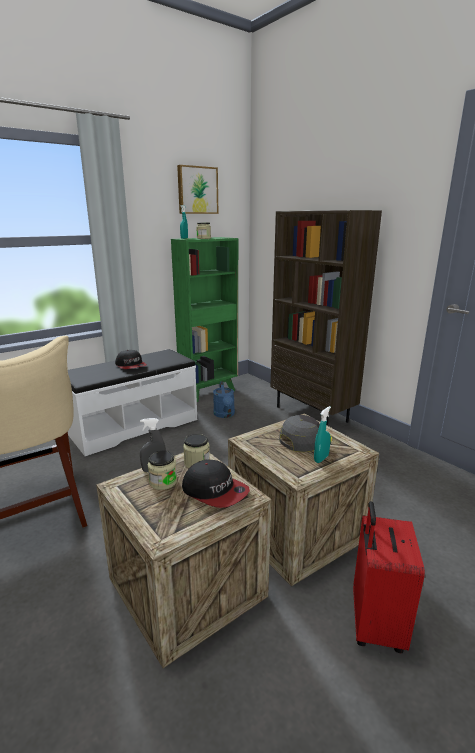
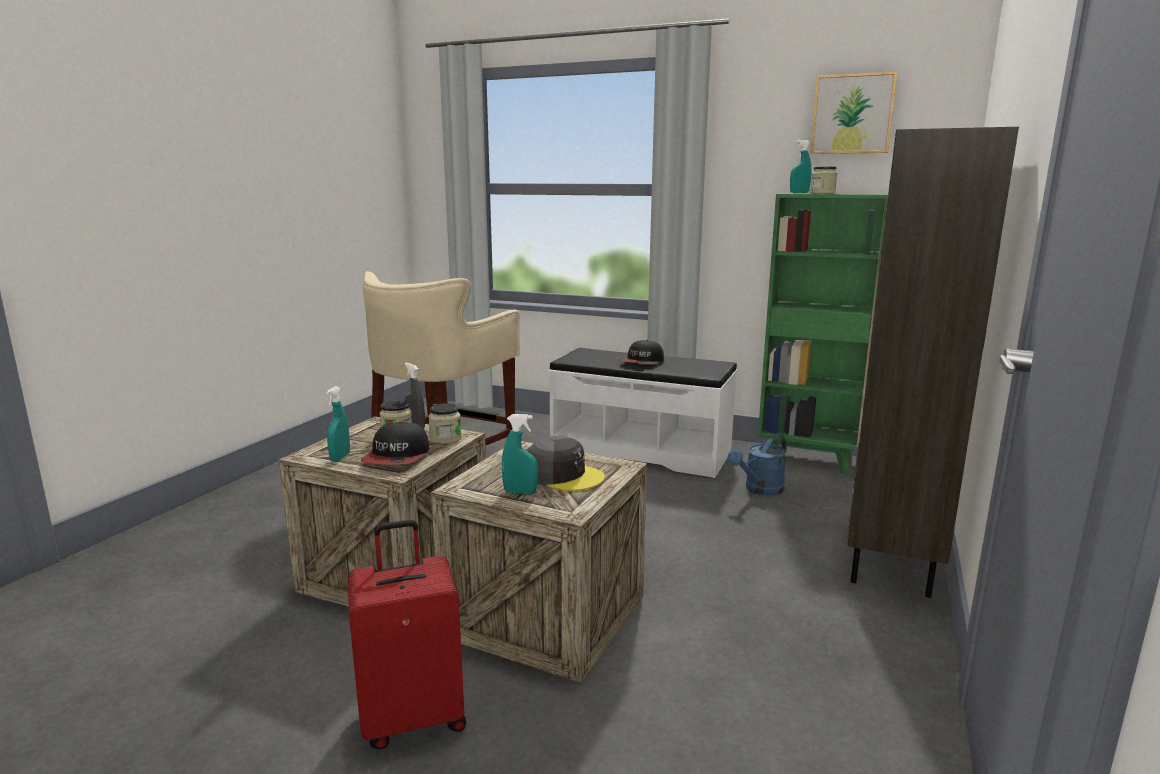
camera: 60 degrees right, 5 degrees down
(187, 520) = (340, 457): none -> turquoise spray bottle

